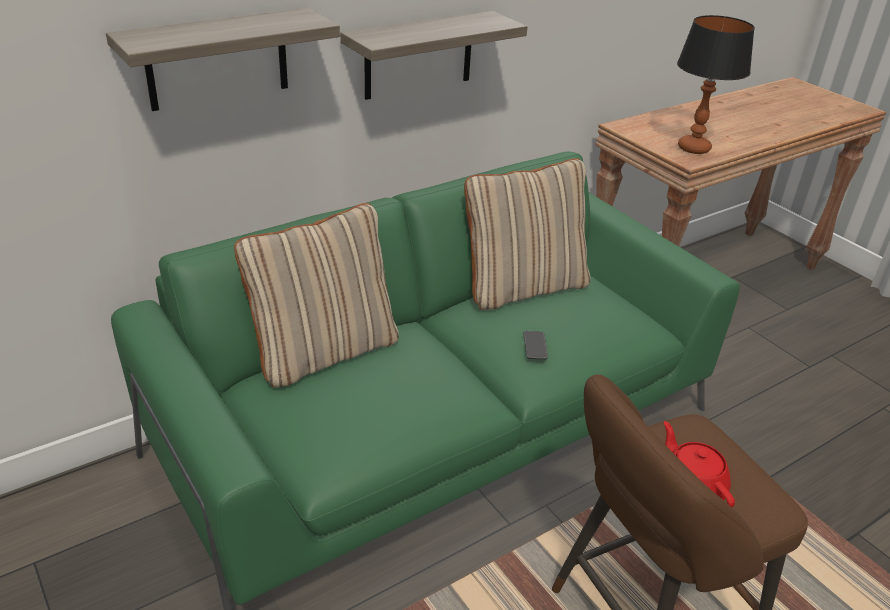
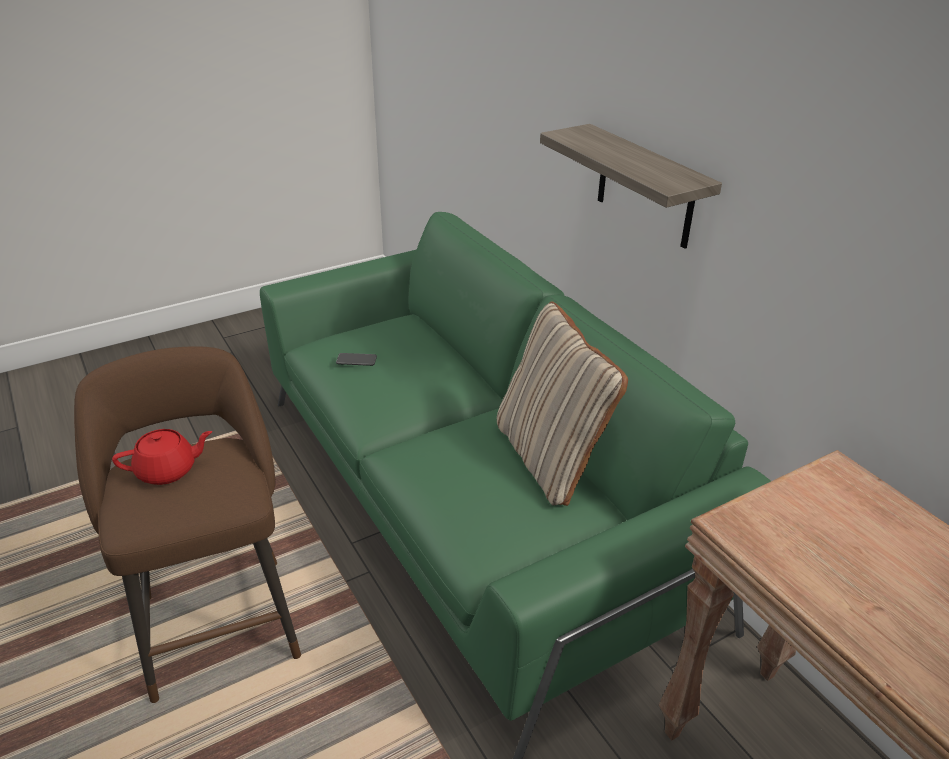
camera: 95 degrees right, 0 degrees up
(217, 59) = (522, 101): shelf -> none
(324, 351) = (439, 341): beige pillow -> none
(535, 346) = (437, 452): phone -> phone (356, 360)
(693, 148) = (790, 542): table lamp -> none

